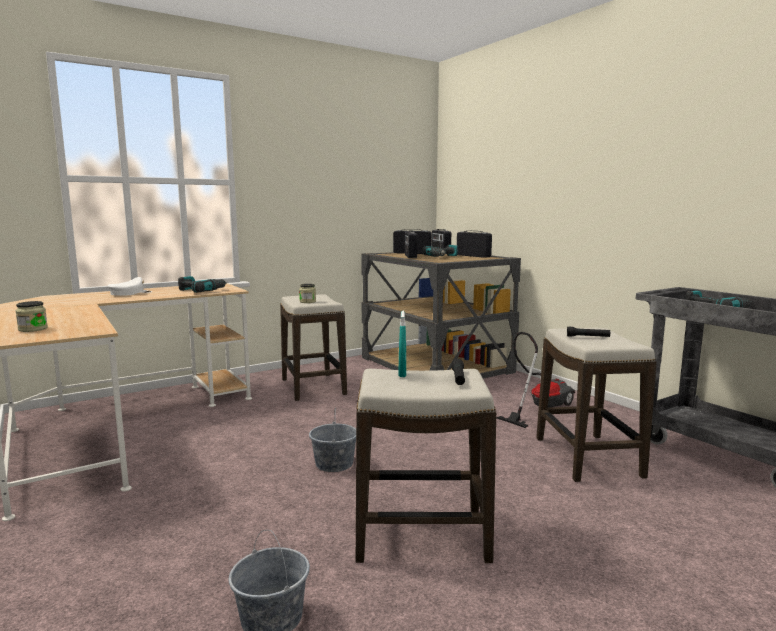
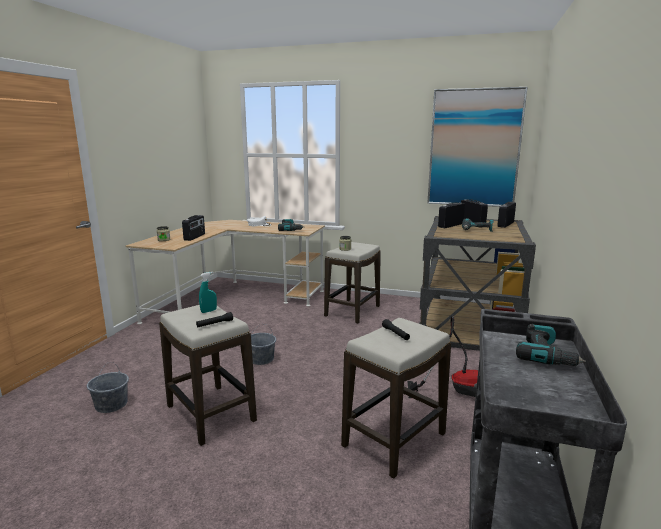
camera: 50 degrees right, 5 degrees up
(387, 175) = (474, 148): none -> picture
(473, 256) = (509, 234): radio -> radio (195, 237)

